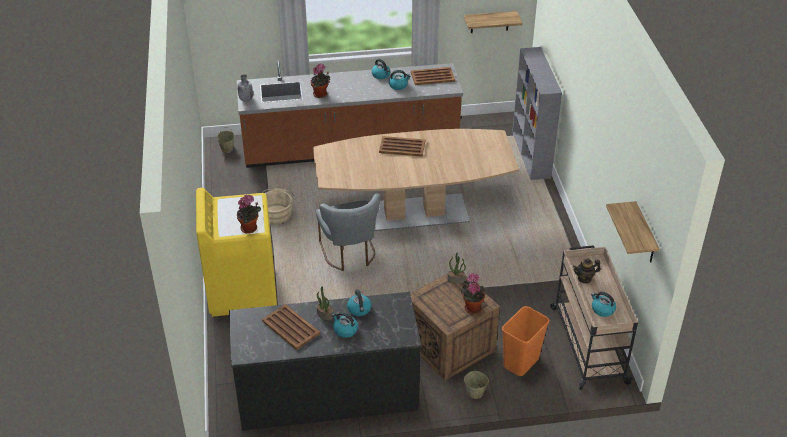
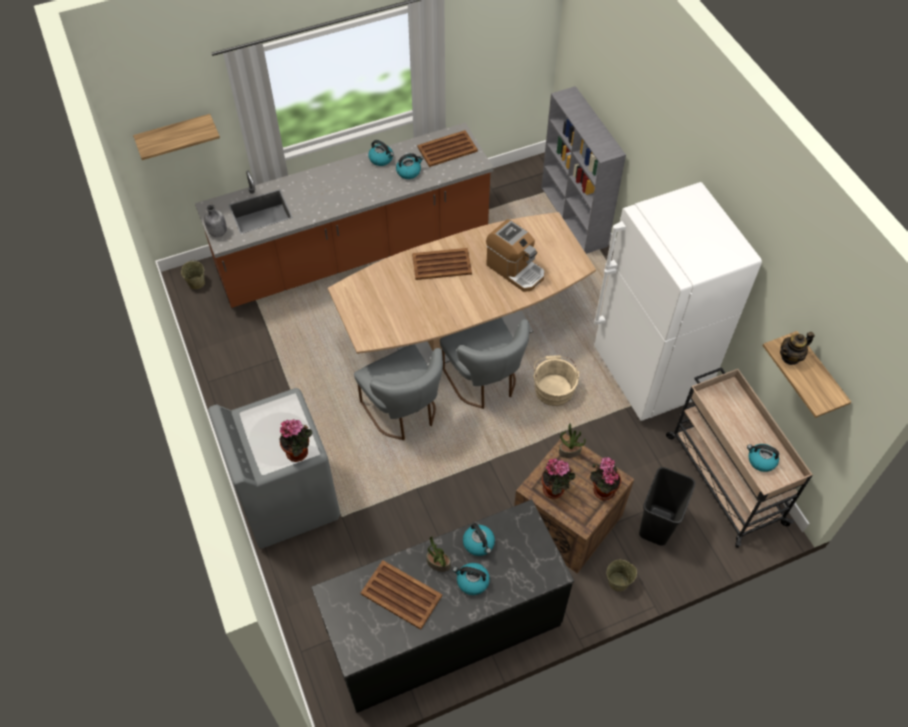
camera: 15 degrees left, 15 degrees up
(242, 290) = (287, 499): yellow washing machine -> grey washing machine
(277, 214) = (293, 371): beige bucket -> beige bucket (553, 388)
(321, 94) = (314, 205): potted plant -> potted plant (555, 490)
(419, 247) = (484, 382): none -> grey chair
(456, 159) = (515, 269): none -> coffee machine
(489, 22) = (504, 61): shelf -> shelf (175, 135)
(521, 363) = (657, 525): orange trash can -> black trash can
(552, 266) = (648, 375): none -> white fridge
(584, 278) = (725, 418): teapot -> teapot (790, 357)

